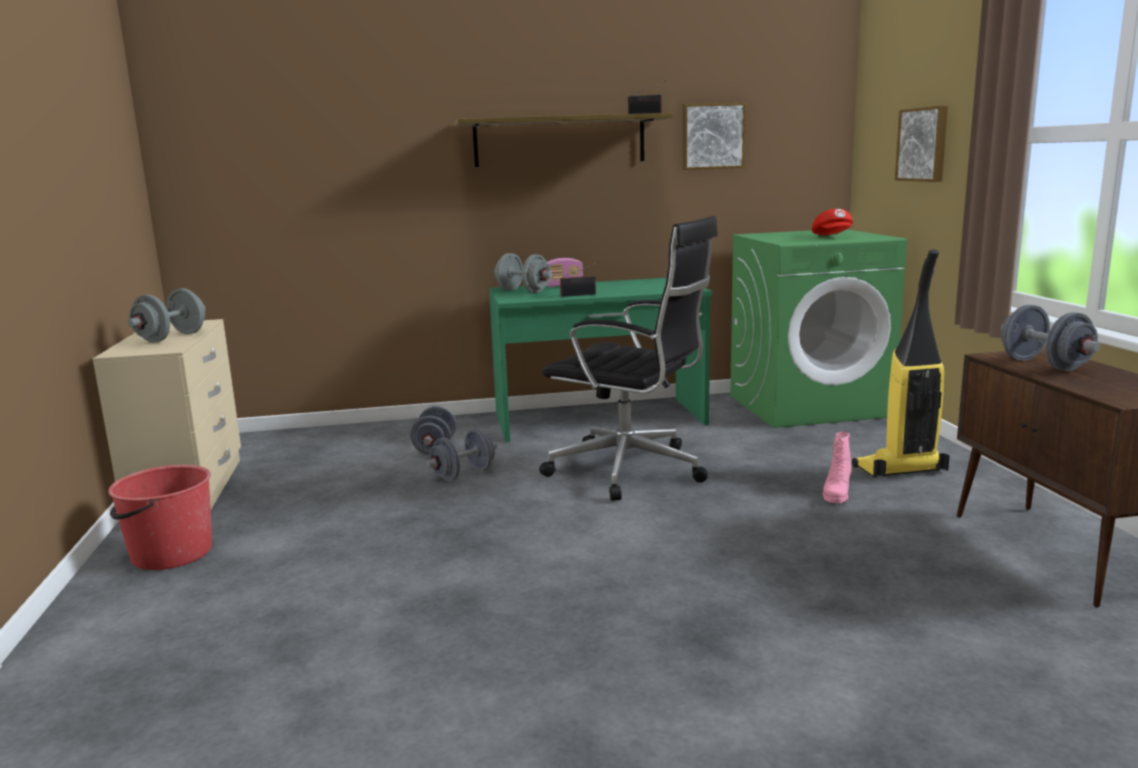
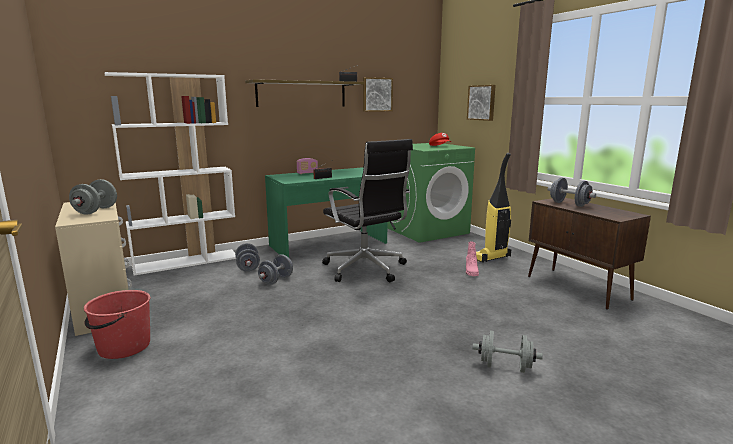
camera: 20 degrees left, 0 degrees up
(351, 430) = (187, 262): none -> white bookcase
(523, 291) = (288, 176): grey dumbbell -> grey dumbbell (505, 367)
(631, 470) = (366, 269): black office chair -> black office chair turned 45 degrees clockwise

